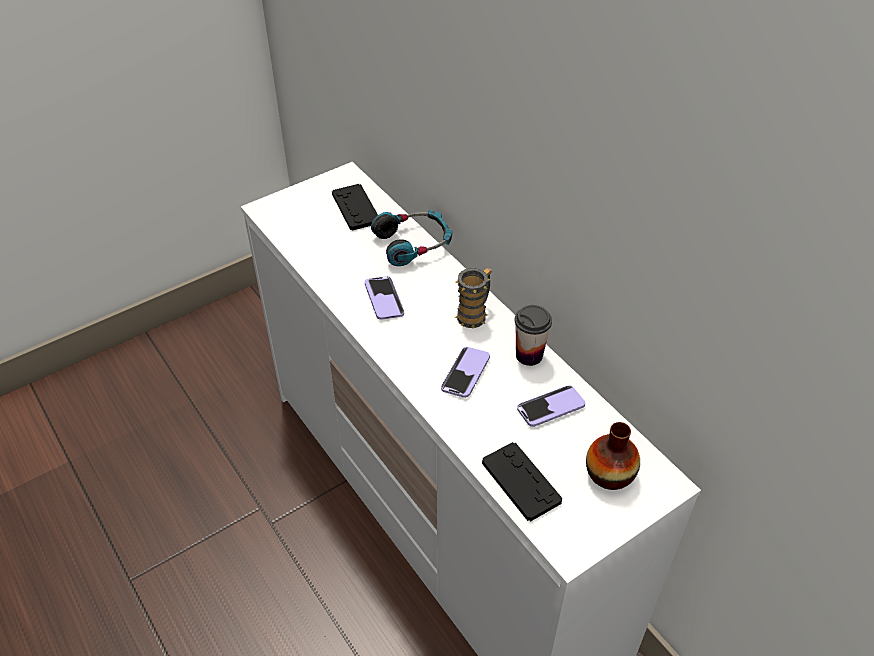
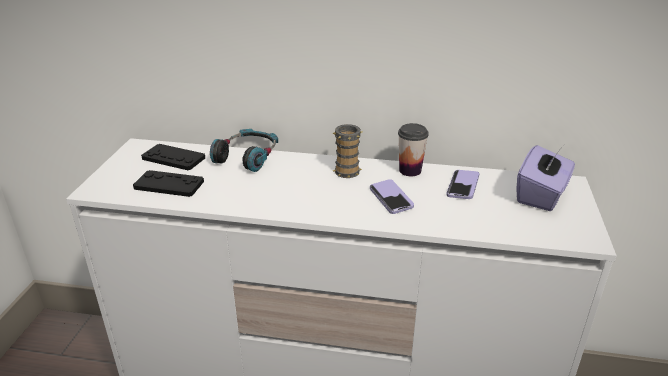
camera: 45 degrees left, 15 degrees down
(384, 299) = (274, 191): phone -> none
(521, 482) = (512, 227): black game controller -> black game controller (169, 185)
(609, 474) = (541, 195): vase -> purple tissue box

